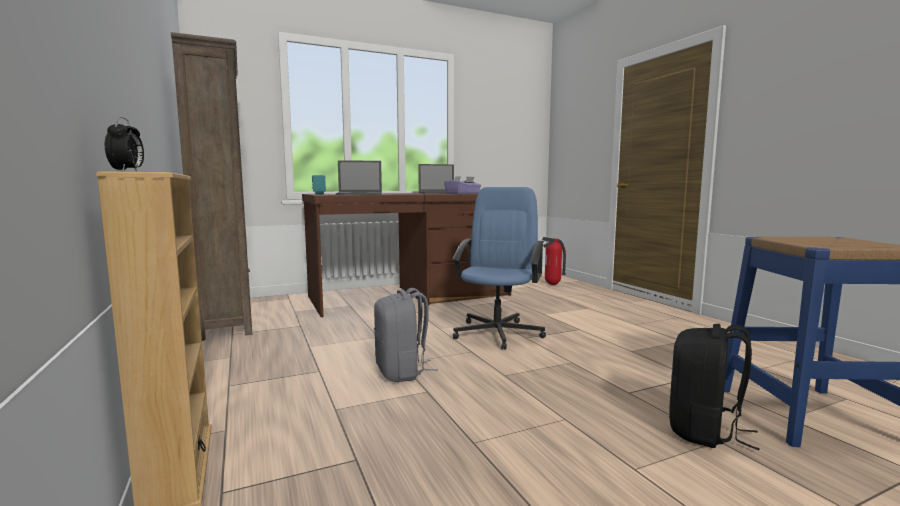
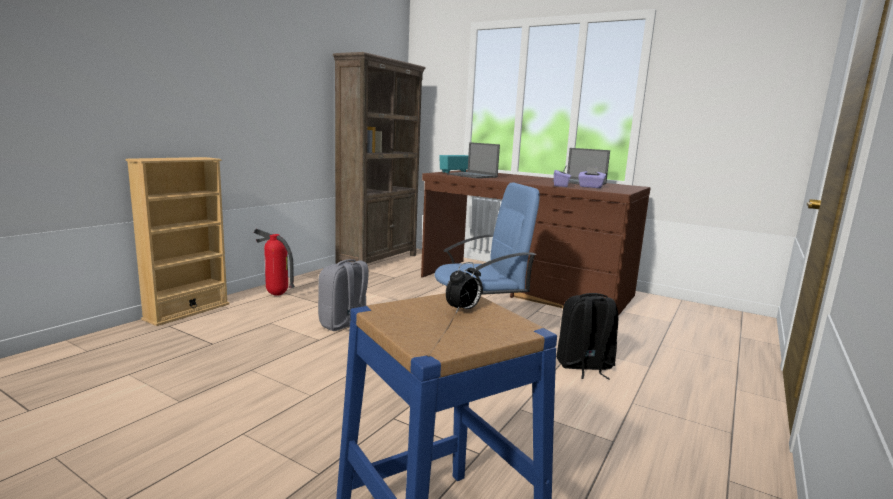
camera: 55 degrees right, 5 degrees up
(127, 171) = (144, 158): alarm clock -> alarm clock (463, 310)
(552, 284) = (713, 332): fire extinguisher -> fire extinguisher (276, 295)
(705, 431) = (333, 465): black backpack -> black backpack (584, 366)

